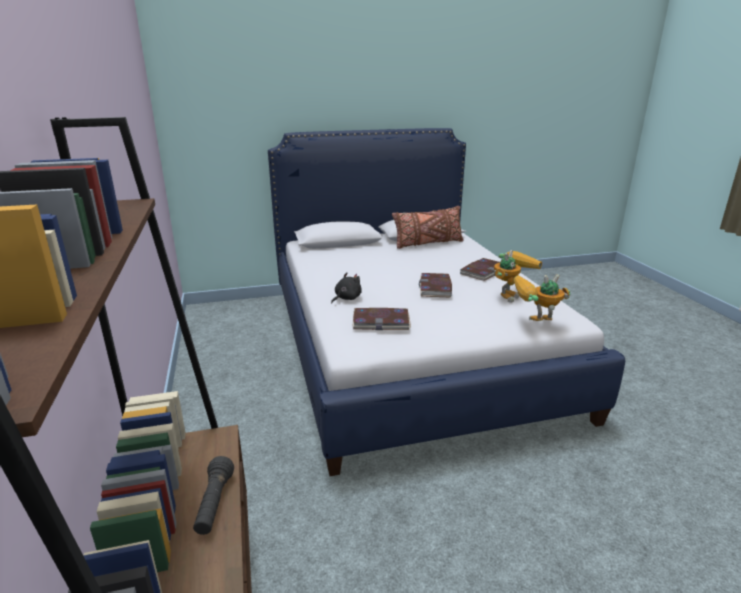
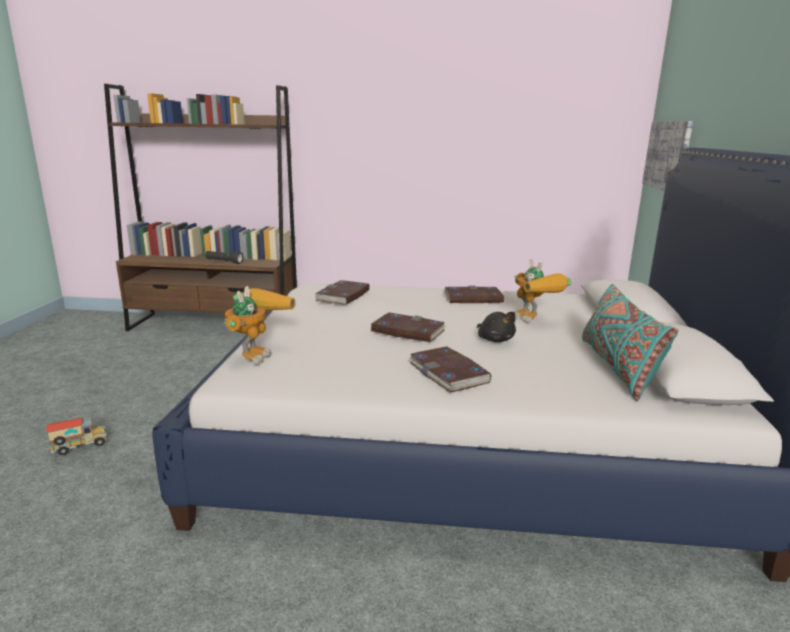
camera: 110 degrees right, 5 degrees down
(215, 142) = (667, 155): none -> picture
(338, 278) = (472, 298): none -> book
(346, 298) = (413, 295): black plush toy -> black plush toy (495, 339)
(428, 243) = (617, 367): brown pillow -> turquoise pillow
(509, 294) = (349, 366): toy robot -> toy robot (535, 320)
(615, 551) = (80, 447): none -> toy truck

